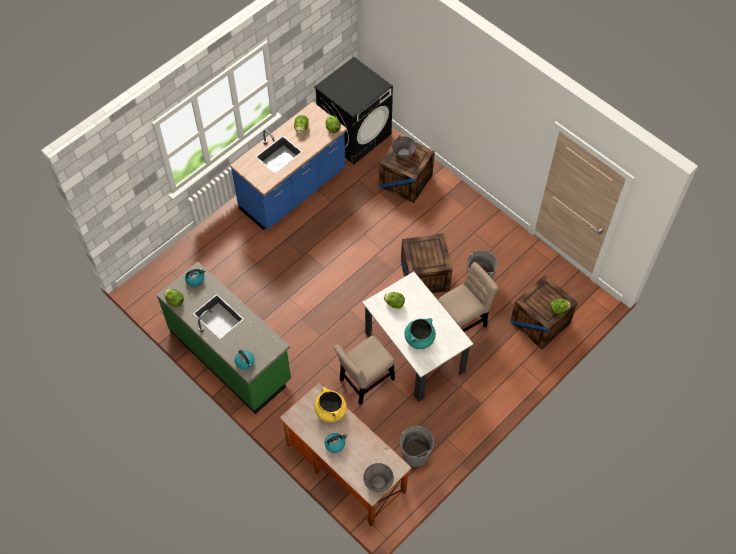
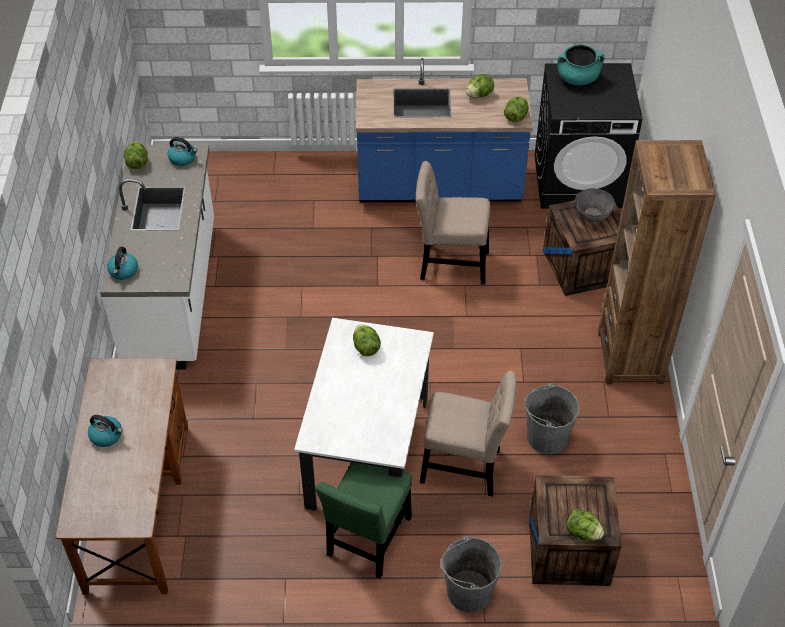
camera: 45 degrees right, 10 degrees down
(231, 355) = (173, 294): green counter -> white counter
(330, 410) = (148, 397): yellow cooking pot -> none
(365, 382) = (273, 435): beige chair -> beige chair (450, 264)
(378, 482) = (96, 517): grey bowl -> none
(415, 454) = (229, 563): grey bucket -> grey bucket (468, 591)
(419, 338) = (346, 407): turquoise cooking pot -> turquoise cooking pot (577, 78)
(425, 276) = (483, 381): crate -> none
(460, 391) = (368, 541): none -> green chair
(472, 211) = (630, 357): none -> brown bookcase

